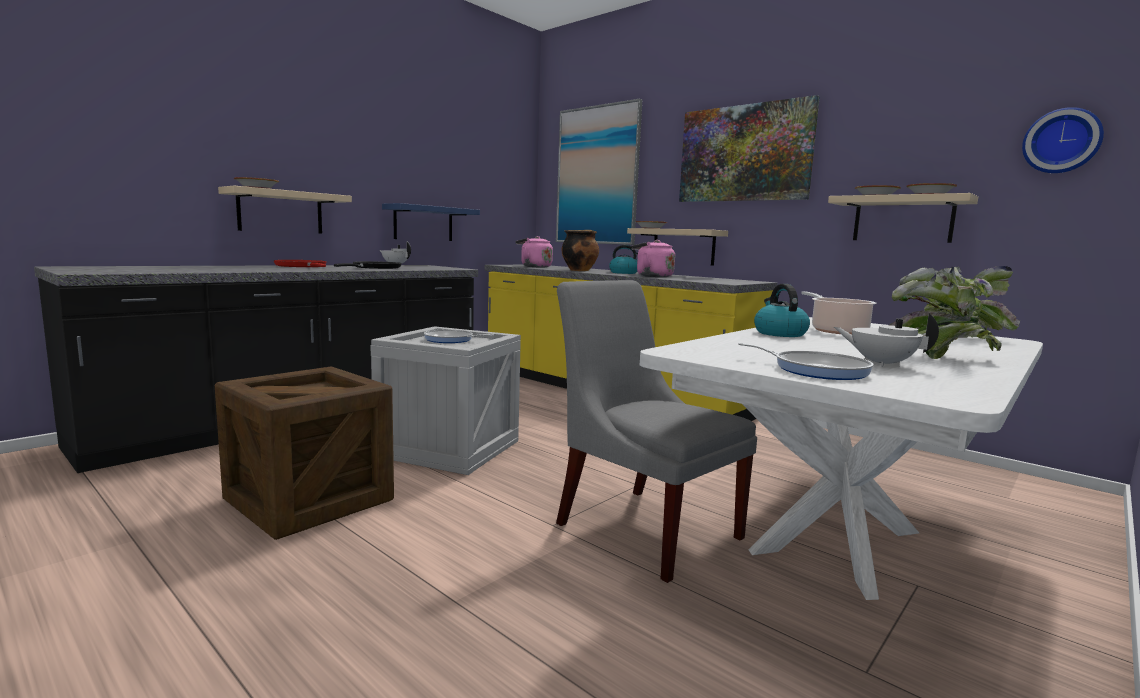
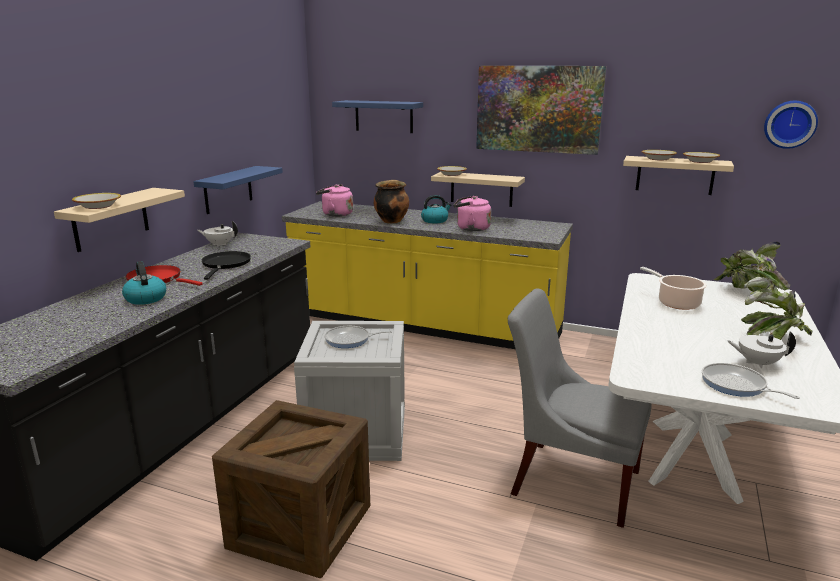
camera: 20 degrees left, 10 degrees up
(597, 176) = (384, 116): picture -> blue shelf
(779, 333) = (650, 319): kettle -> kettle (145, 298)
(815, 370) = (736, 385): frying pan -> frying pan turned 150 degrees counterclockwise

